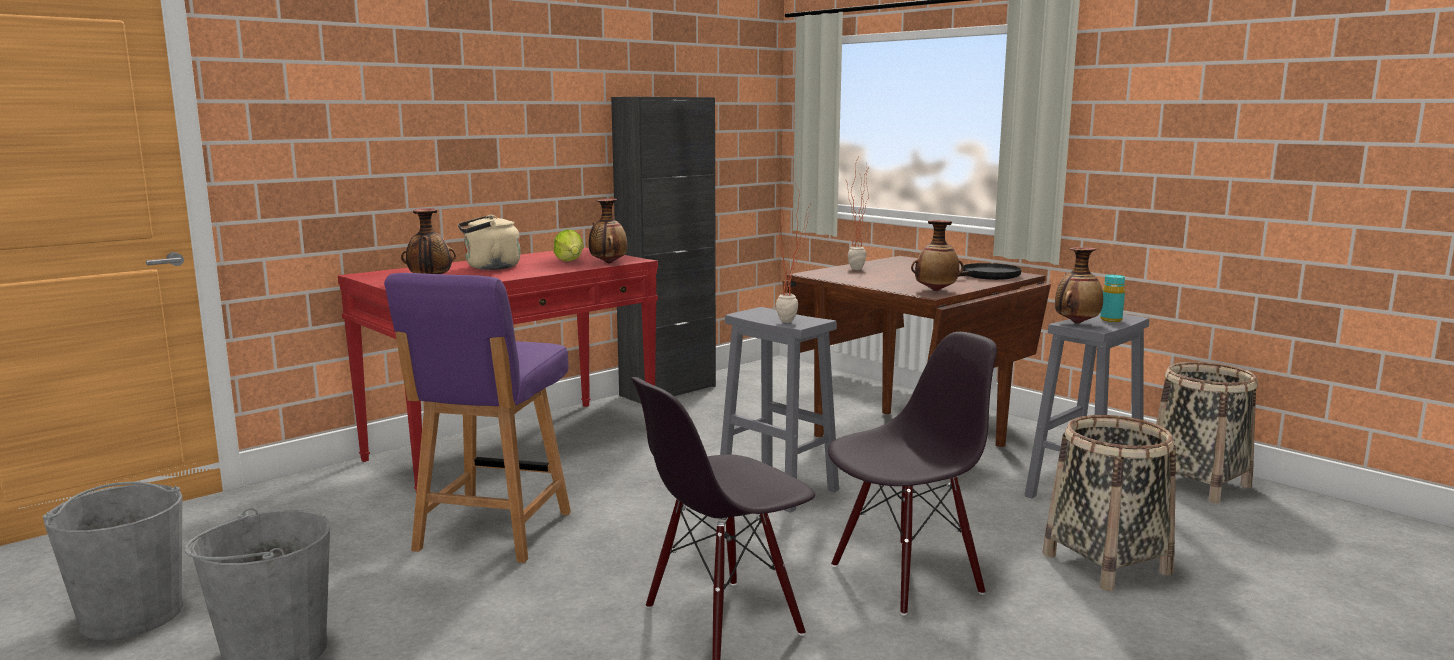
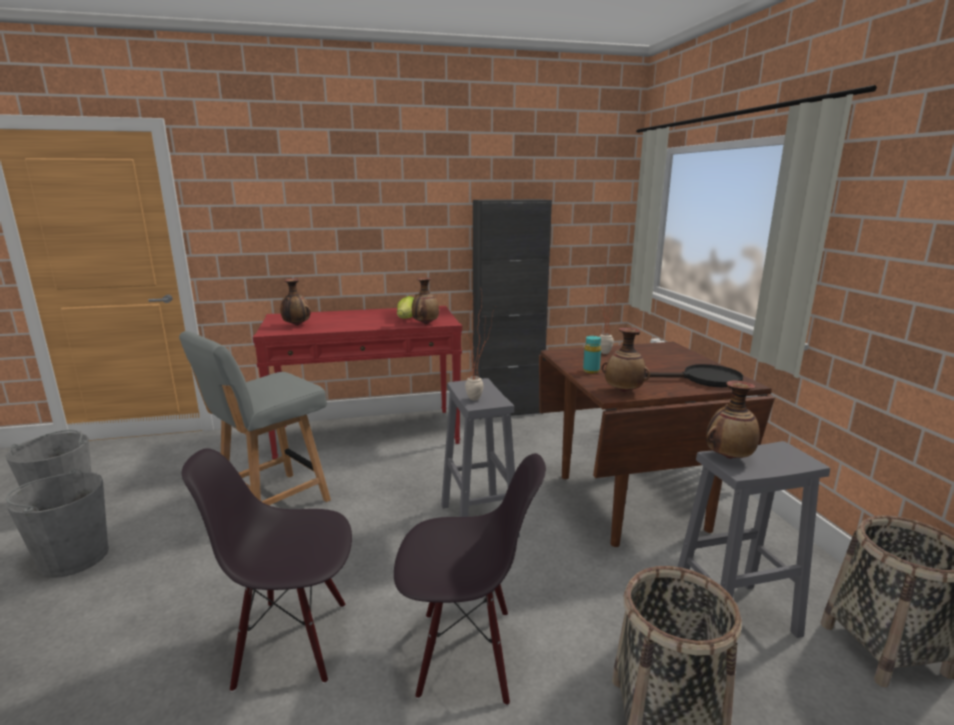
camera: 30 degrees right, 5 degrees up
(489, 267) = (351, 318): beige kettle -> none
(492, 532) = (272, 503): purple chair -> grey chair
(1111, 320) = (777, 460): turquoise bottle -> turquoise bottle (591, 371)

